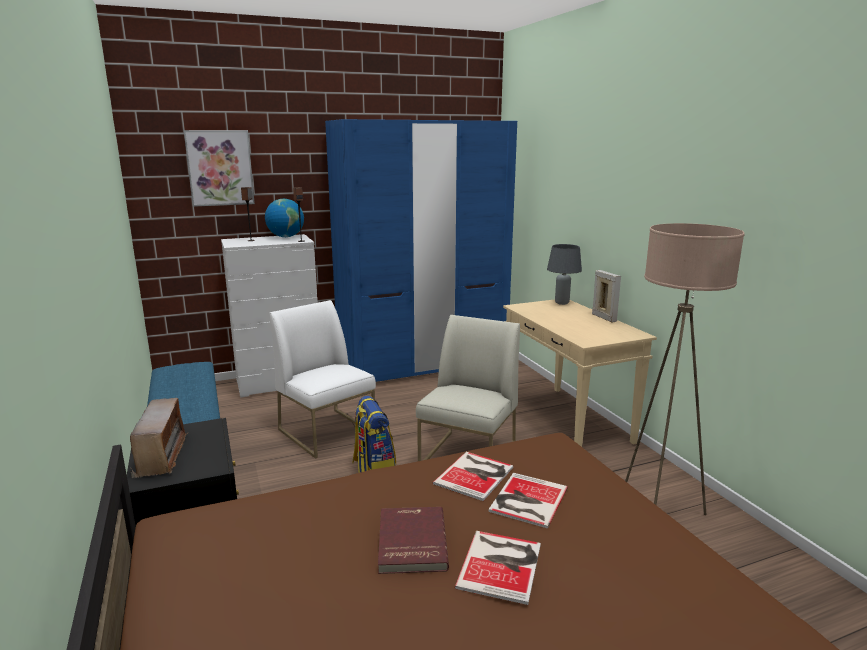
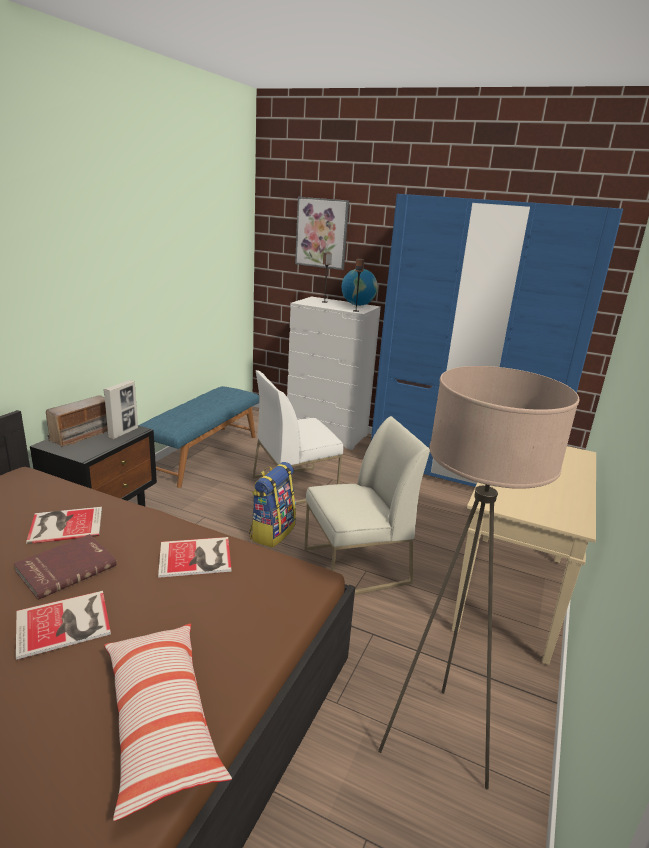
camera: 45 degrees right, 5 degrees up
(327, 432) = (294, 486): white chair -> white chair turned 120 degrees counterclockwise
(526, 500) = (180, 599): book -> book (64, 524)
(561, 303) = (573, 454): grey table lamp -> none
(604, 318) = (582, 490): picture frame -> picture frame (123, 433)
(660, 553) = (161, 721): none -> pillow

